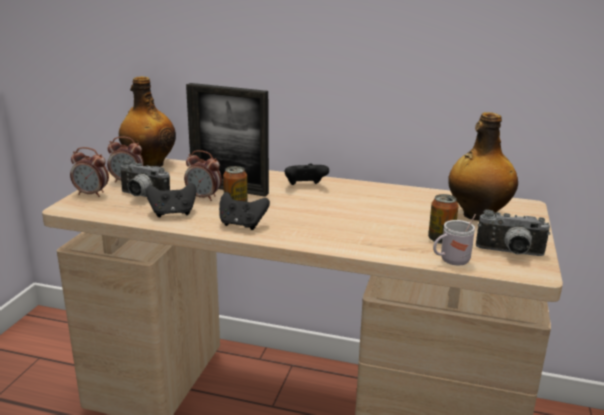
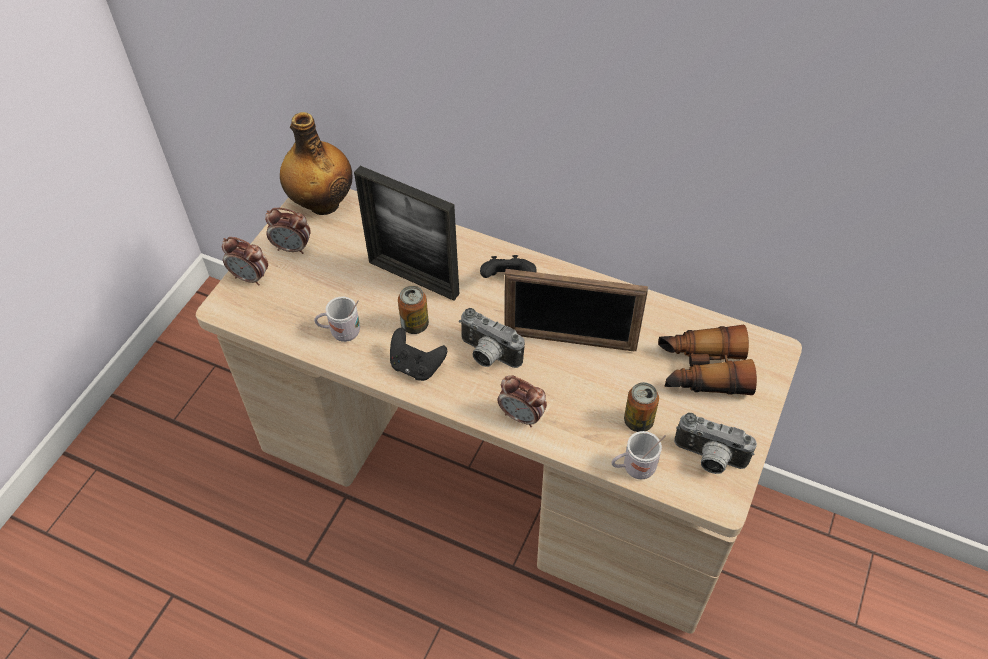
camera: 10 degrees right, 30 degrees up
(141, 197) = (307, 289): camera -> camera (487, 355)
(173, 213) = (341, 332): black game controller -> white mug
(204, 197) = (380, 297): alarm clock -> alarm clock (522, 416)
(366, 208) = (570, 341): none -> picture frame
(477, 215) = (702, 370): bottle -> binoculars

